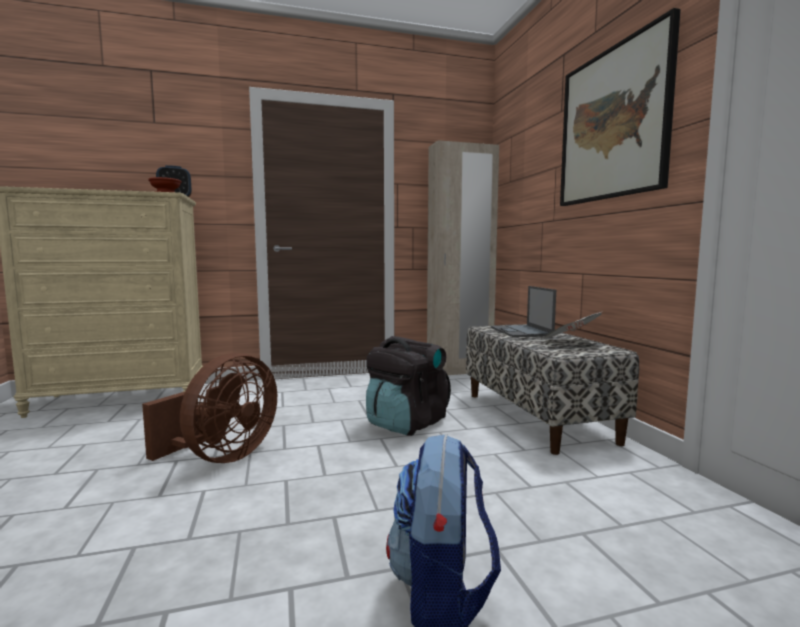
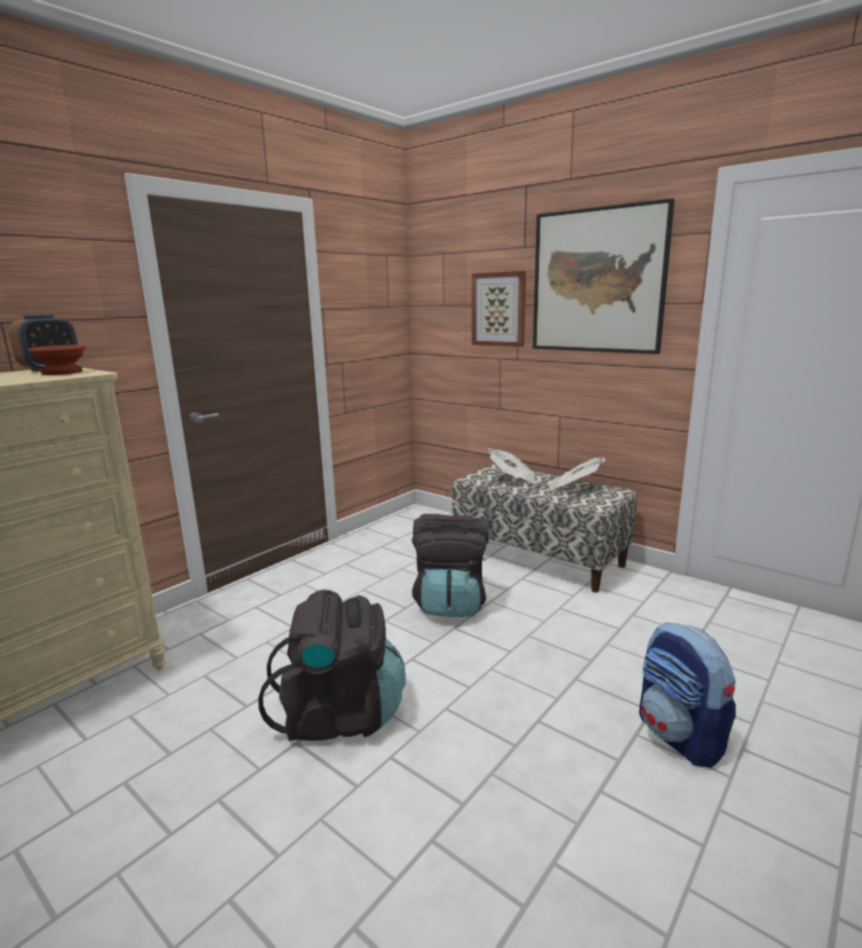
camera: 35 degrees left, 10 degrees up
(222, 457) = (340, 715): brown fan -> black backpack
(459, 371) = (404, 519): beige wardrobe -> none
(521, 331) = (513, 479): laptop -> newspaper
(542, 175) = (499, 309): none -> picture

